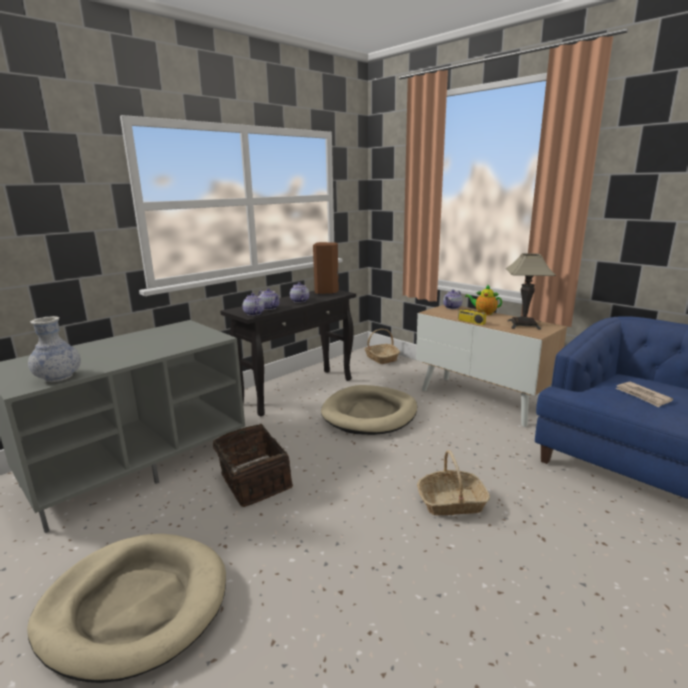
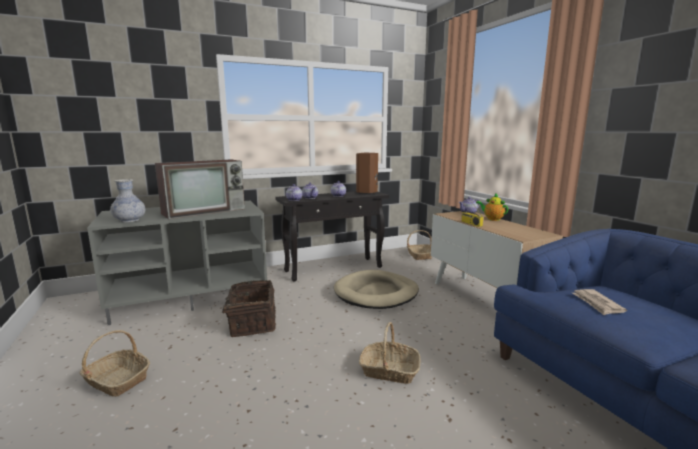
camera: 20 degrees right, 5 degrees down
(135, 606) = (116, 380): beige dog bed -> basket
(153, 346) = (205, 211): none -> television
(523, 325) = (518, 230): table lamp -> none

